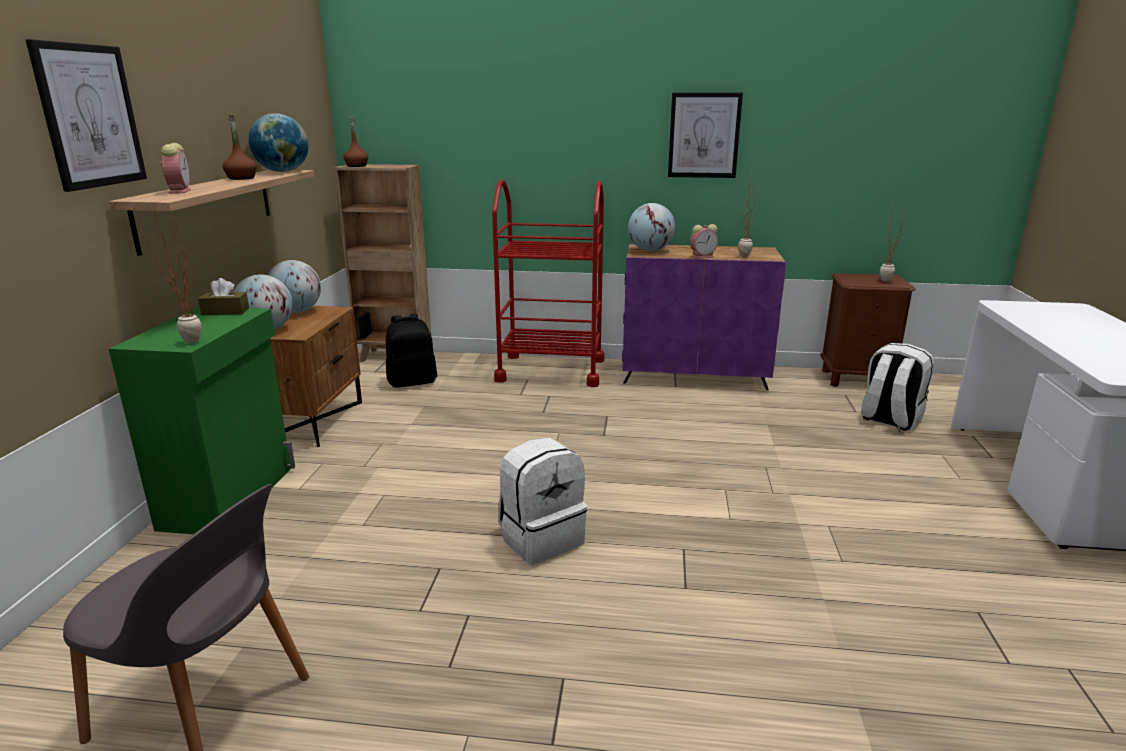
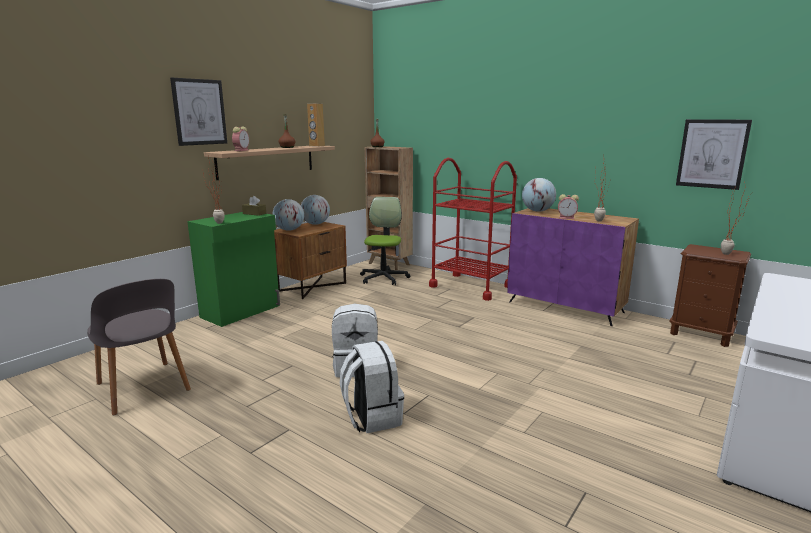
camera: 30 degrees right, 5 degrees down
(283, 172) = (316, 146): globe -> brown speaker
(412, 382) = (383, 278): black backpack -> office chair
(704, 135) = (588, 132): picture -> picture (712, 154)
(889, 419) = (691, 365): white backpack -> white backpack (371, 417)

